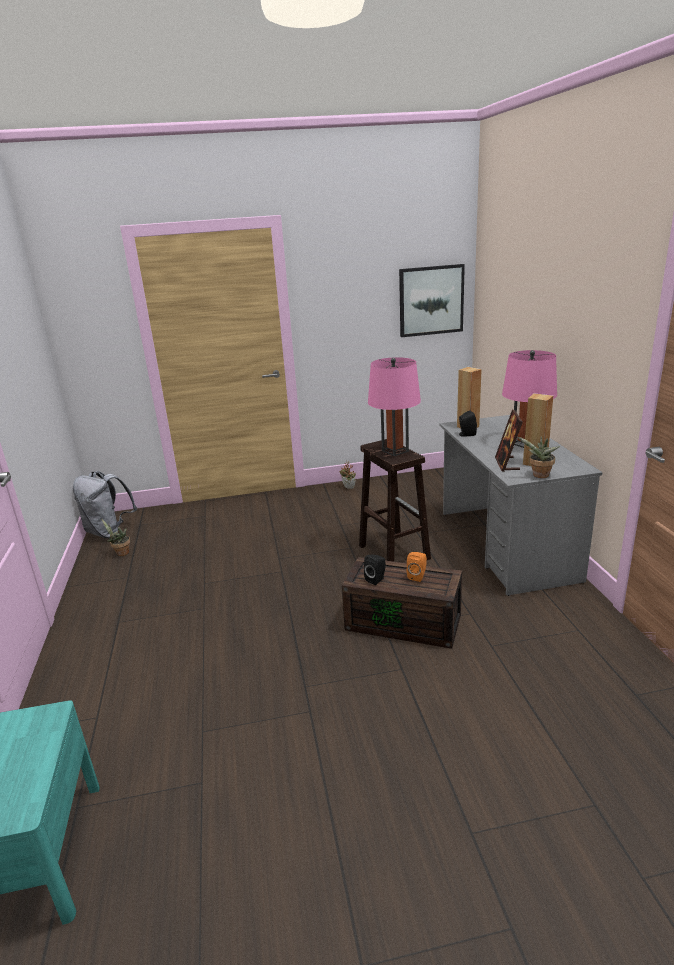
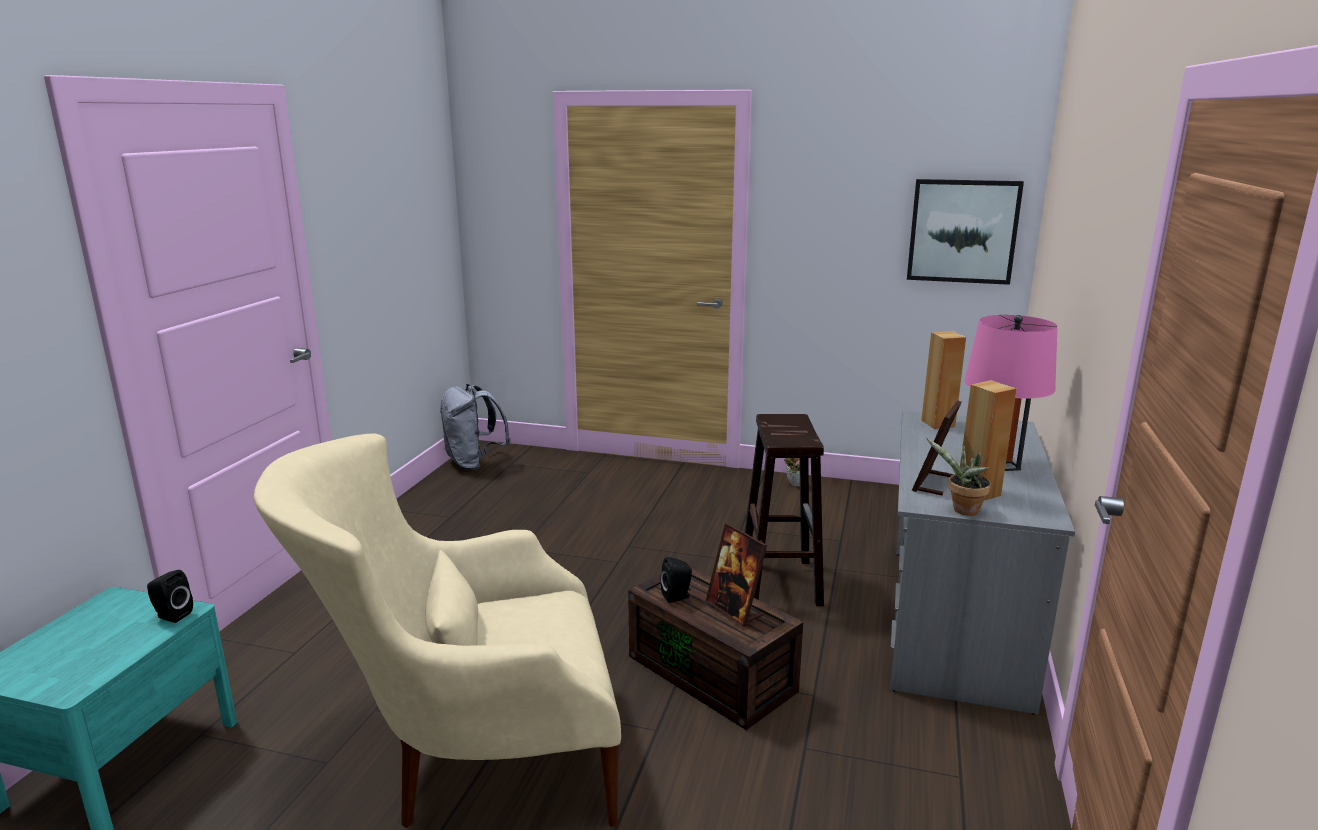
camera: 25 degrees right, 5 degrees down
(121, 553) = (465, 489): potted plant -> none
(302, 736) = (470, 760): none -> beige armchair
(395, 451) = (793, 431): pink table lamp -> none
(418, 576) = (734, 610): orange speaker -> picture frame
(466, 435) = (922, 433): black speaker -> black speaker (171, 615)

